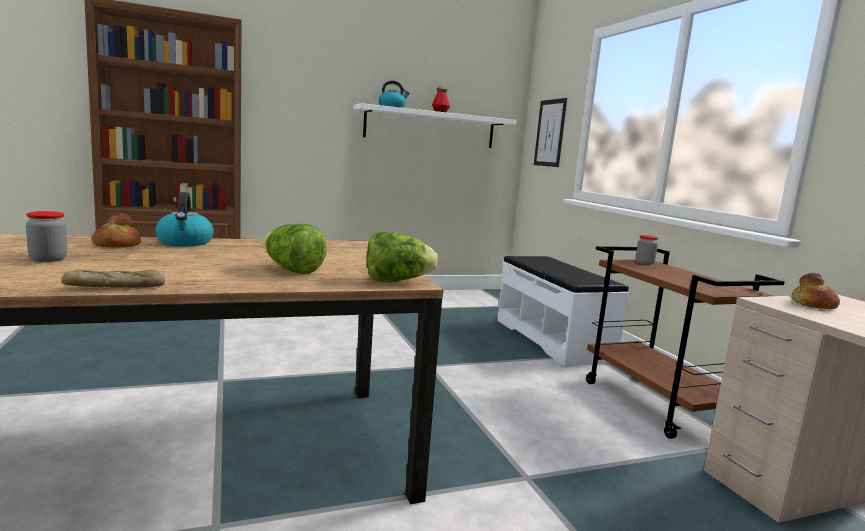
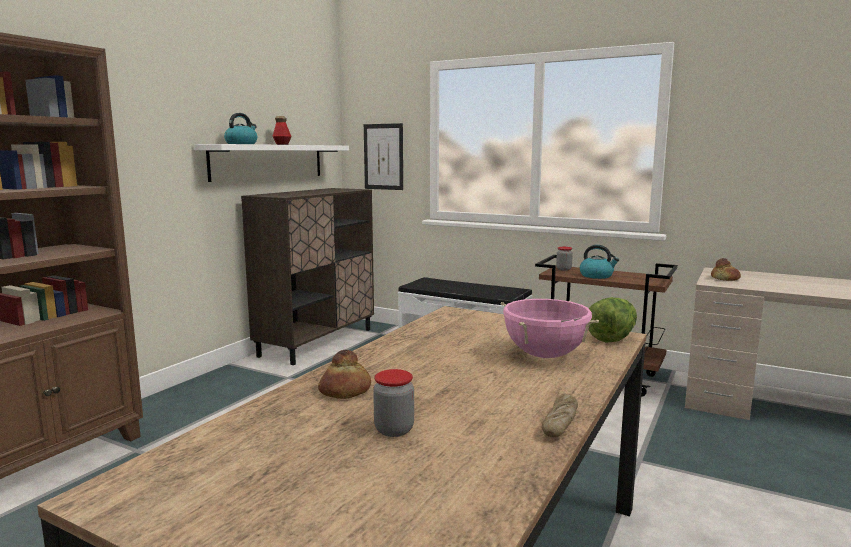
camera: 40 degrees left, 0 degrees up
(185, 243) = (370, 363): kettle -> kettle (597, 276)
(292, 270) = (545, 355): lettuce -> pink cooking pot
(447, 297) = (317, 342): none -> brown cabinet

